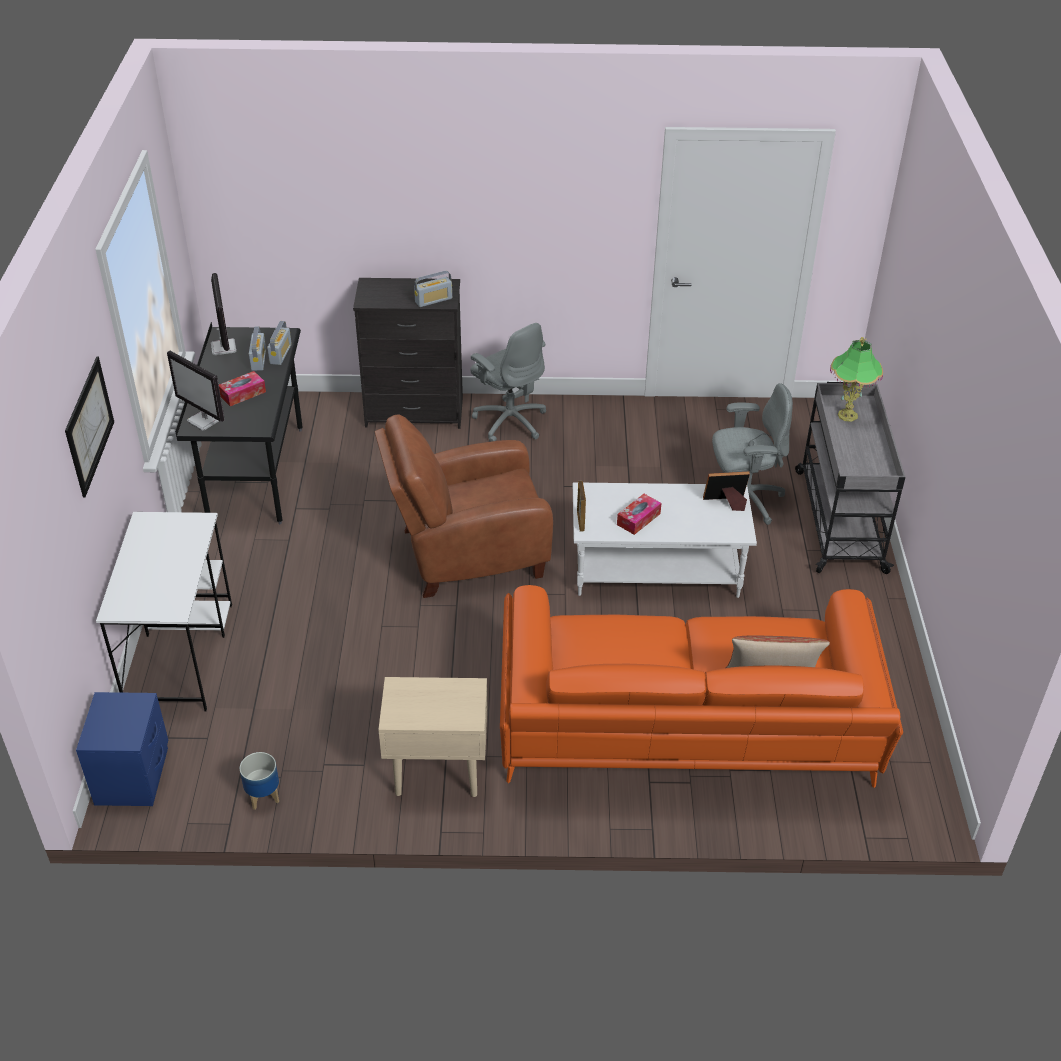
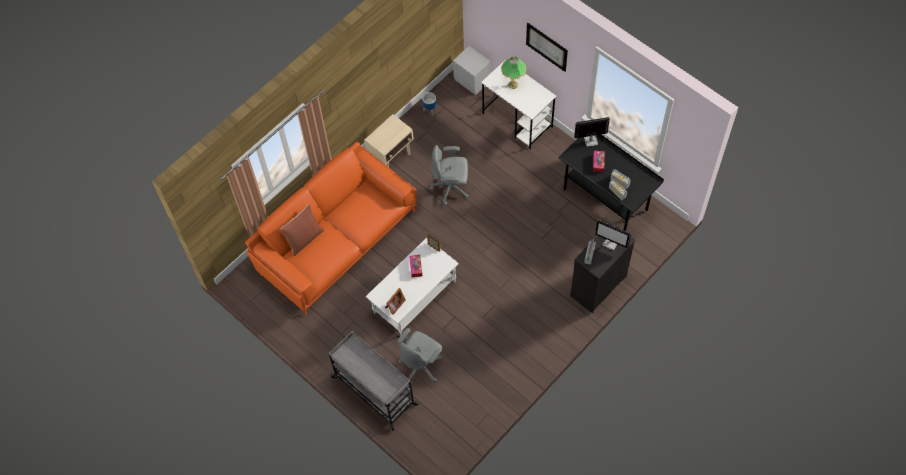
camera: 135 degrees right, 20 degrees up
(132, 776) = (472, 80): blue nightstand -> grey nightstand
(223, 347) = (641, 175): monitor -> monitor (611, 243)
(466, 554) = (486, 240): brown armchair -> none
(509, 421) = (557, 319): grey office chair -> grey office chair (451, 188)
(847, 415) = (386, 381): table lamp -> table lamp (513, 84)

